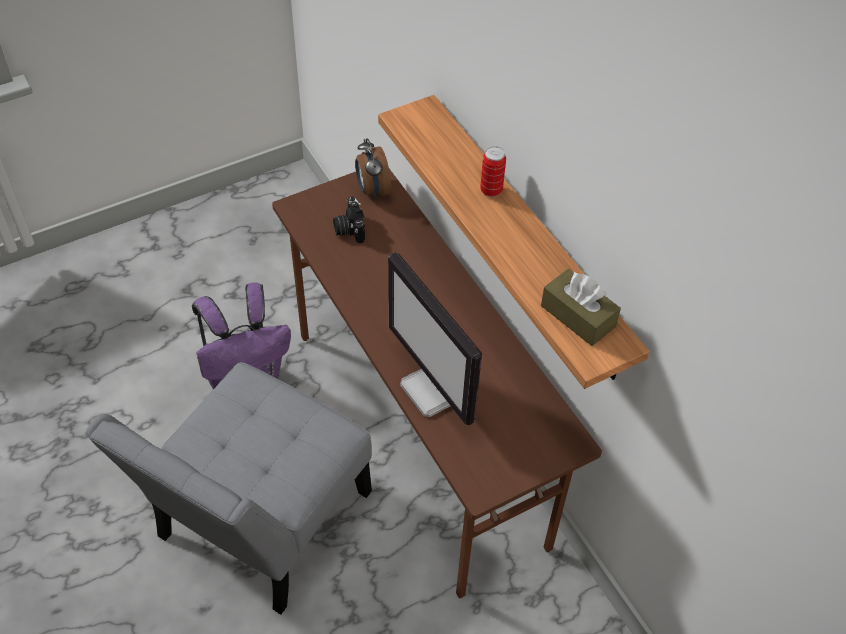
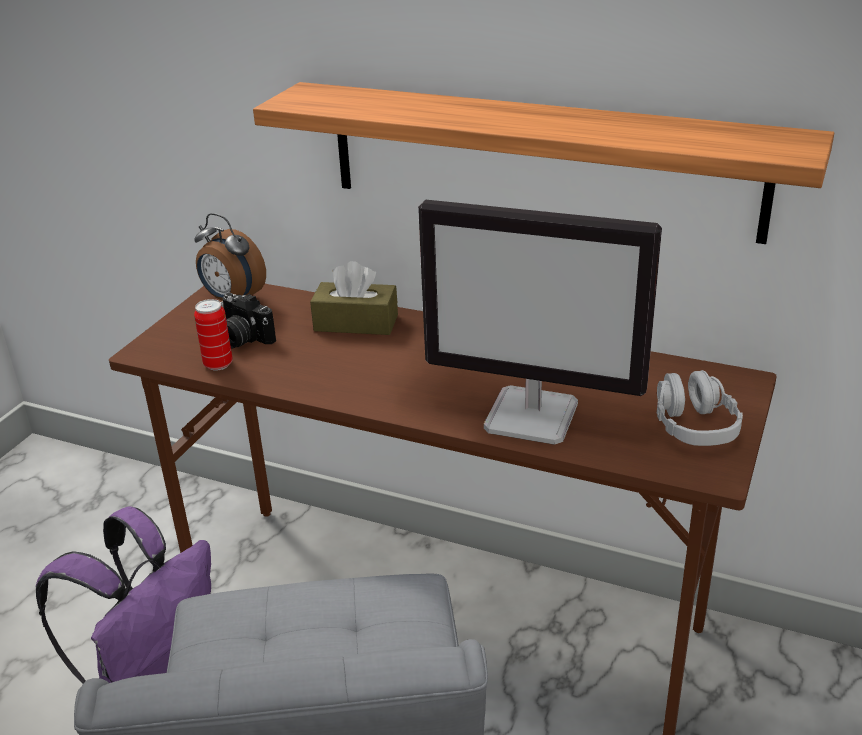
camera: 35 degrees left, 20 degrees down
(491, 190) = (476, 107): can -> can (218, 364)
(509, 454) = (694, 425): none -> grey headphones
(578, 316) = (725, 138): brown tissue box -> brown tissue box (356, 323)

